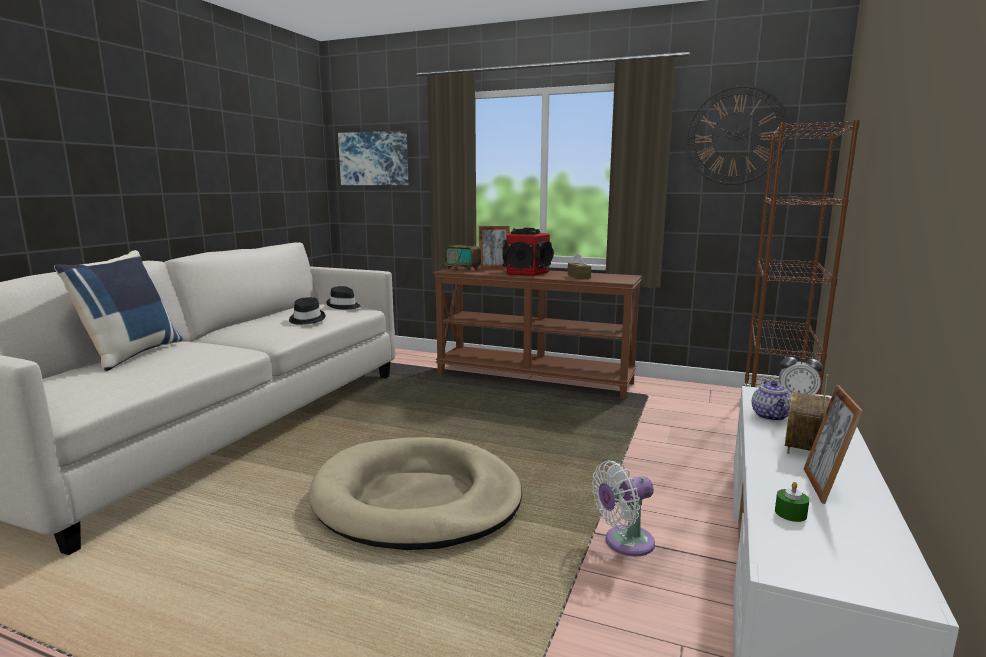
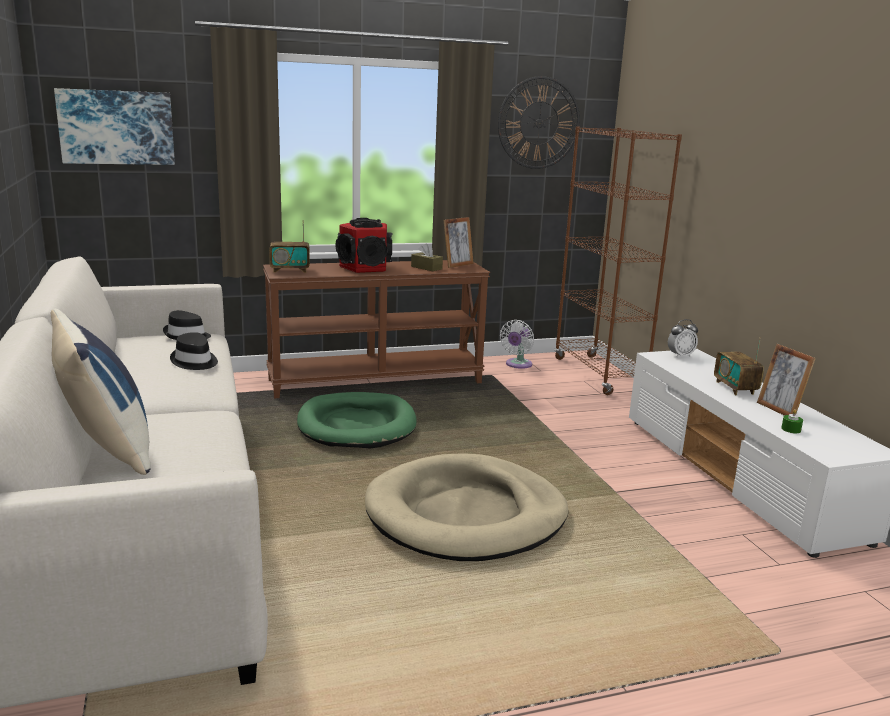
camera: 40 degrees left, 5 degrees up
(461, 406) = (357, 425): none -> green dog bed
(494, 267) = (315, 264): picture frame -> picture frame (457, 265)
(624, 543) = (639, 491): white fan -> white fan (517, 365)
(771, 416) = (689, 372): teapot -> none

